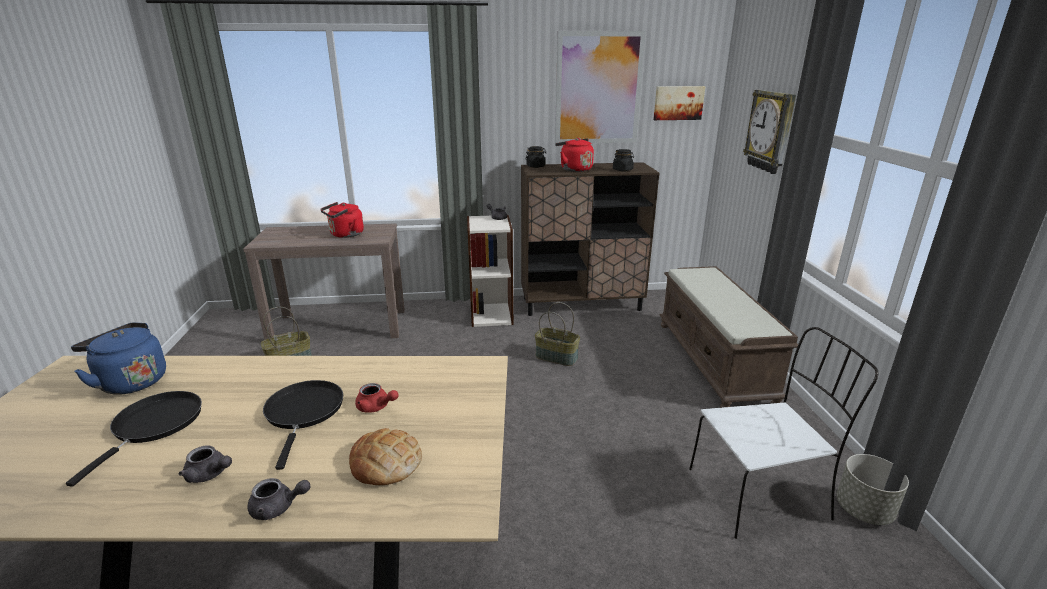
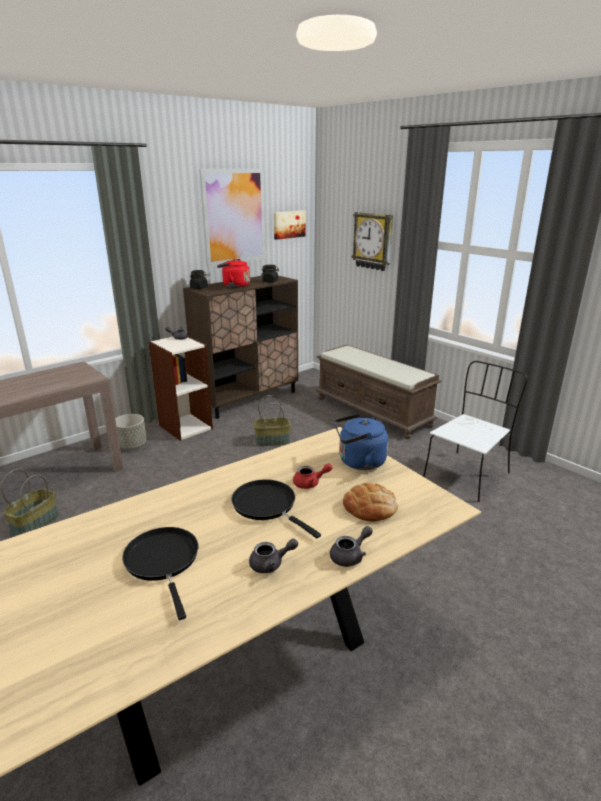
camera: 35 degrees left, 0 degrees up
(131, 381) = (71, 548): blue kettle -> blue kettle (359, 462)
(345, 235) = (49, 381): red kettle -> none
(863, 510) = (515, 463): grey planter -> grey planter (132, 445)

